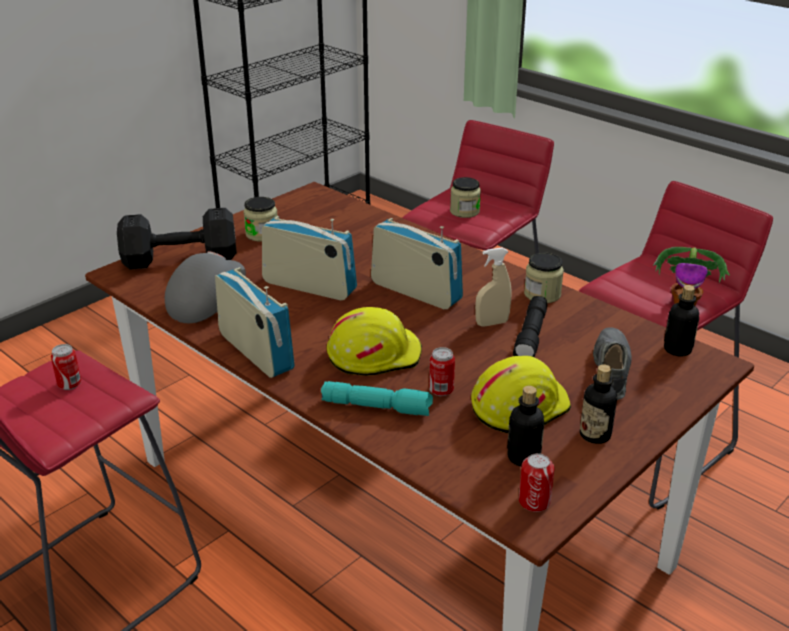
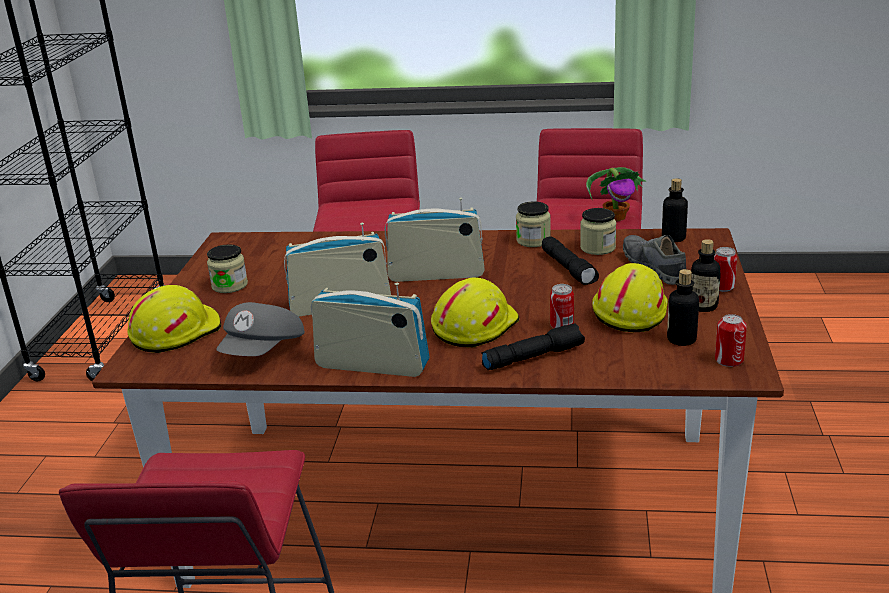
camera: 35 degrees left, 5 degrees down
(69, 385) = (202, 478): can -> can (723, 288)
(177, 258) = (175, 332): black dumbbell -> yellow hard hat
(206, 302) = (264, 351): grey cap -> grey cap turned 150 degrees counterclockwise
(377, 406) = (533, 356): turquoise flashlight -> black flashlight
(464, 211) = (364, 217): jar -> jar (598, 248)
(491, 323) = (527, 272): beige spray bottle -> none

